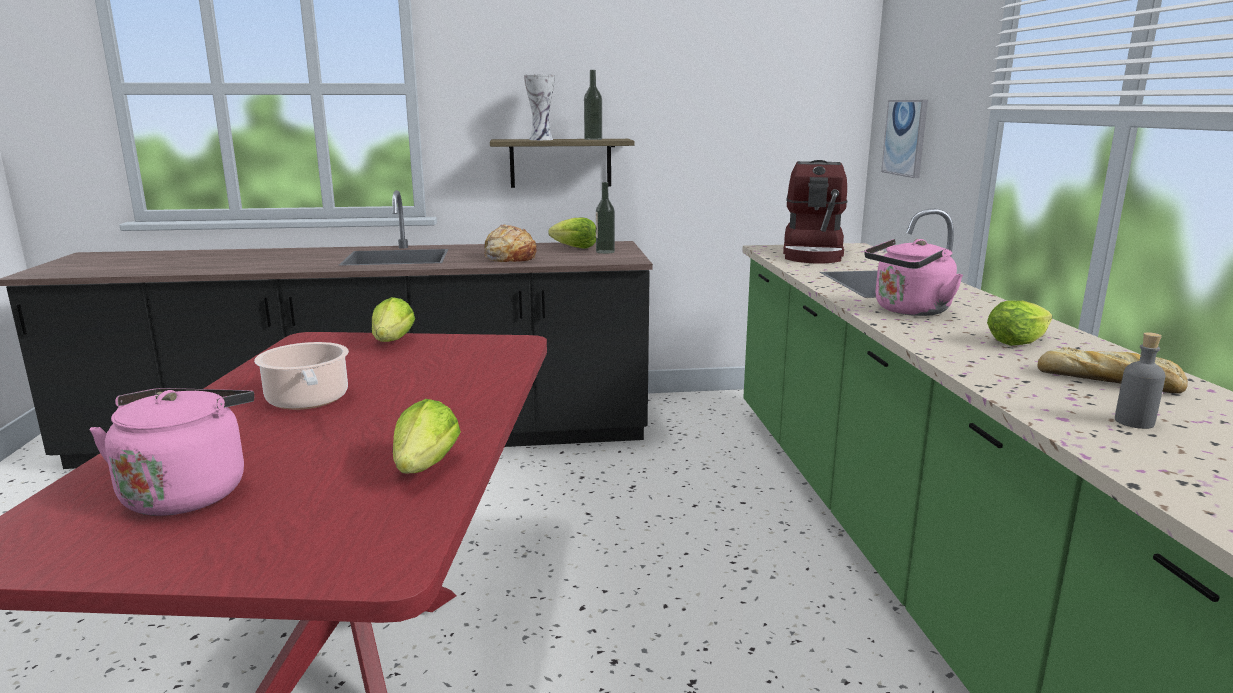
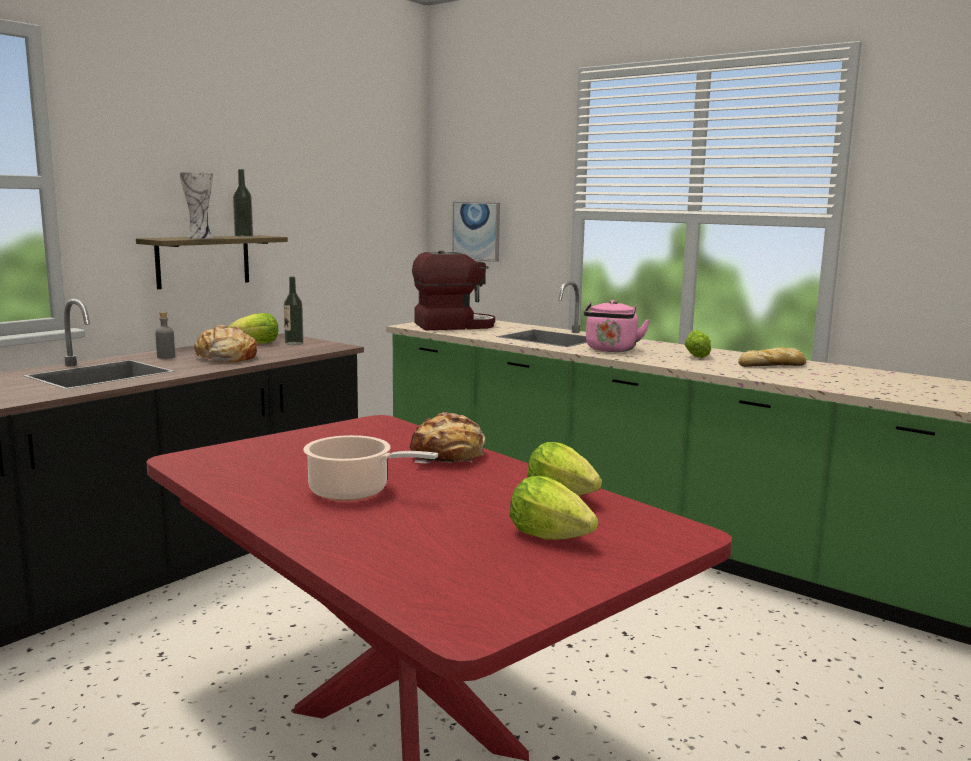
camera: 45 degrees left, 5 degrees down
(188, 492) = (468, 555): pink kettle -> none
(393, 341) = (273, 443): lettuce -> lettuce (549, 536)
(464, 393) = (448, 457): none -> bread
(813, 253) = (453, 326): coffee machine -> coffee machine turned 75 degrees counterclockwise
(1134, 422) = (821, 378): grey bottle -> grey bottle (166, 357)

